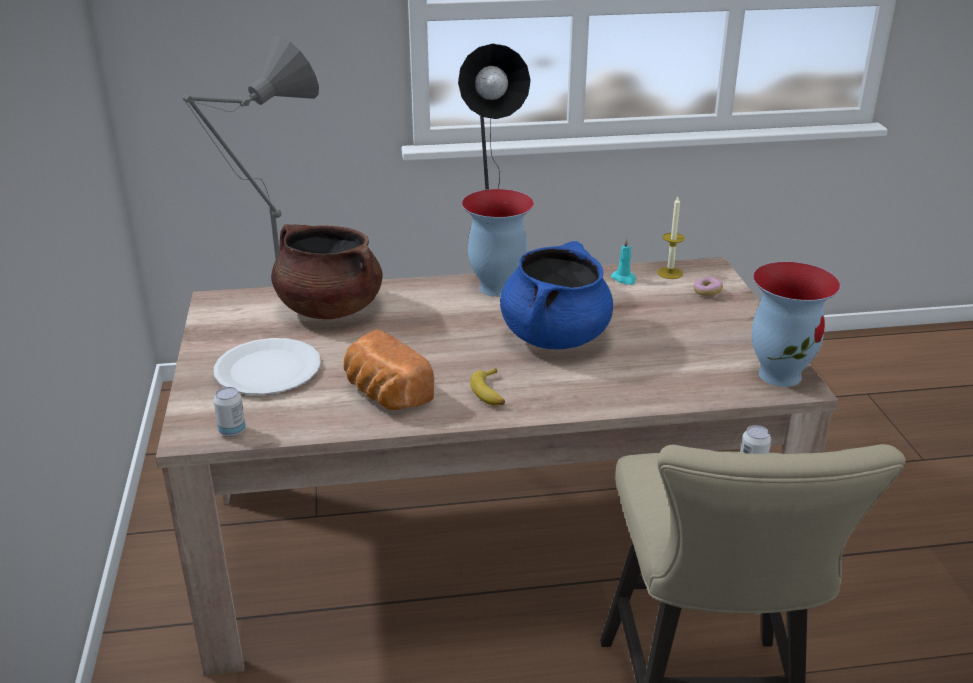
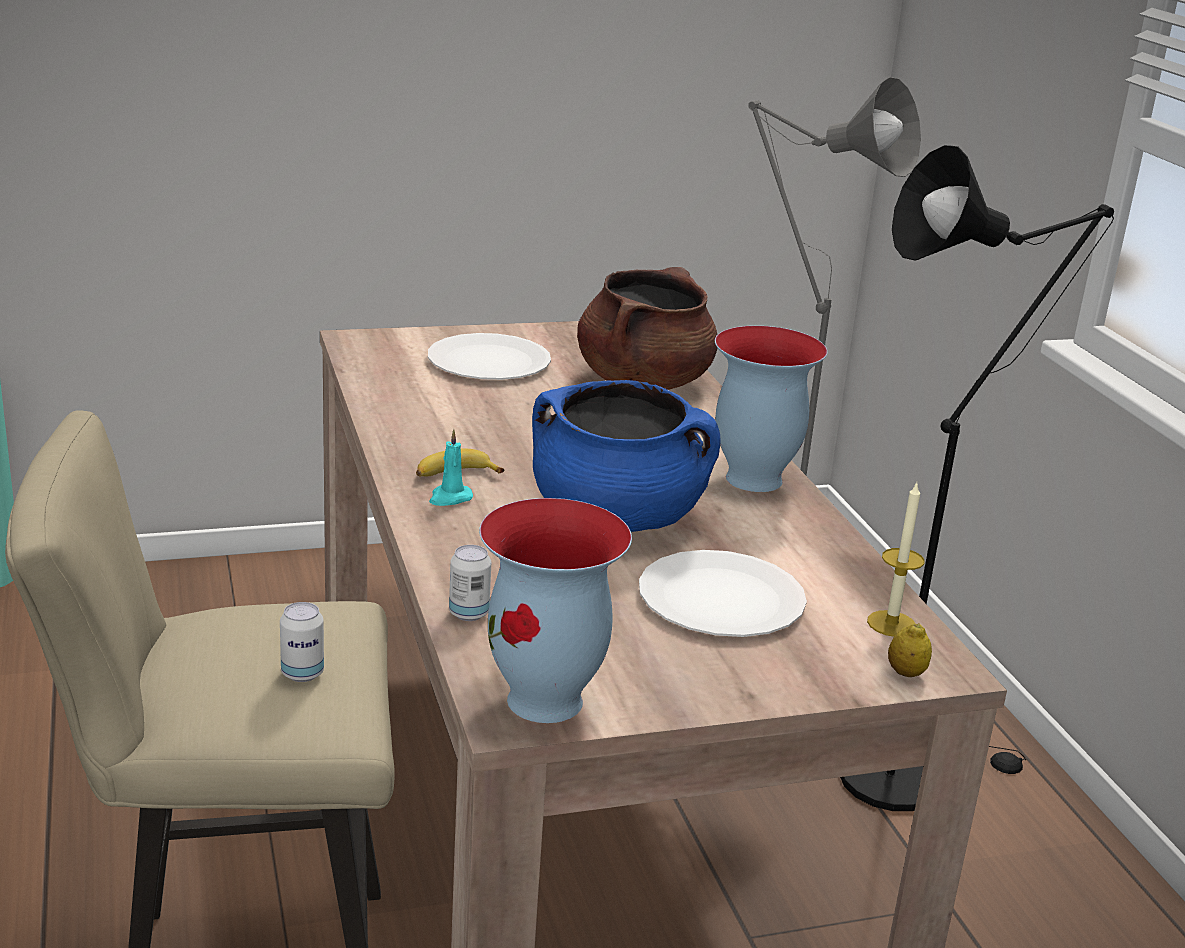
camera: 80 degrees right, 5 degrees down
(232, 431) = (363, 354): can -> can (469, 613)
(384, 394) = (444, 417): bread -> none
(624, 279) = (840, 579): turquoise candle -> turquoise candle (450, 498)
(653, 314) = (721, 598): none -> white plate
(707, 292) = (831, 656): donut -> none
(718, 277) = (906, 673): none -> lemon

